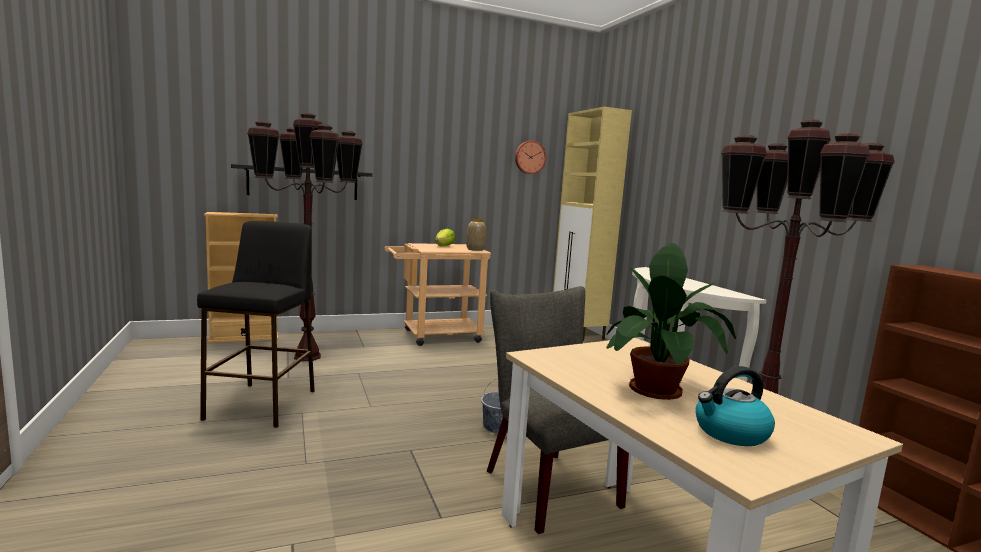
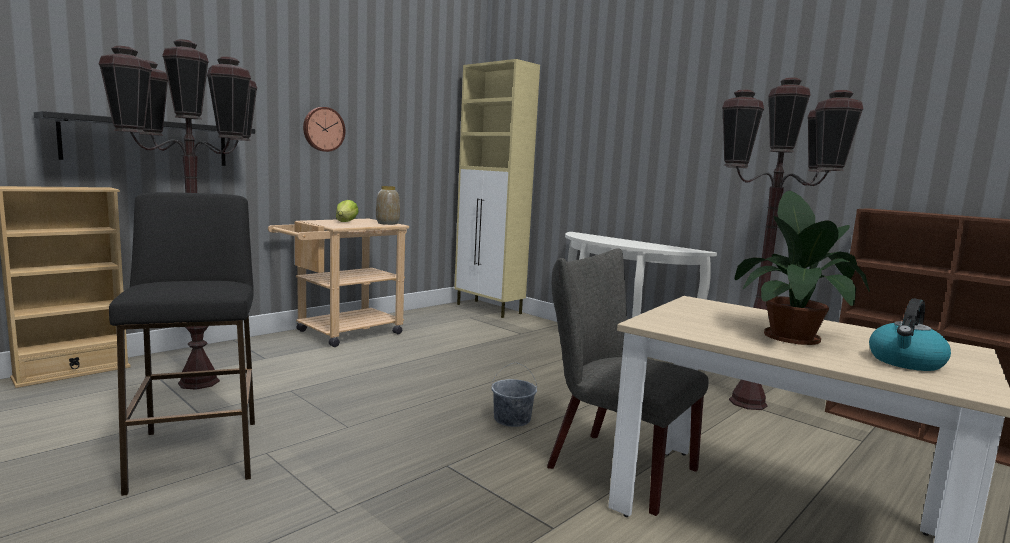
camera: 25 degrees left, 0 degrees up
(529, 157) = (425, 114): wall clock -> wall clock (323, 129)

